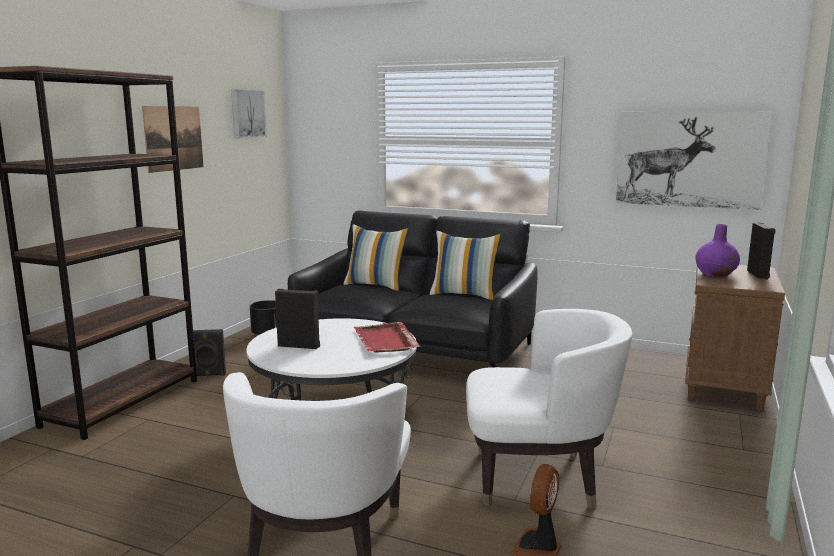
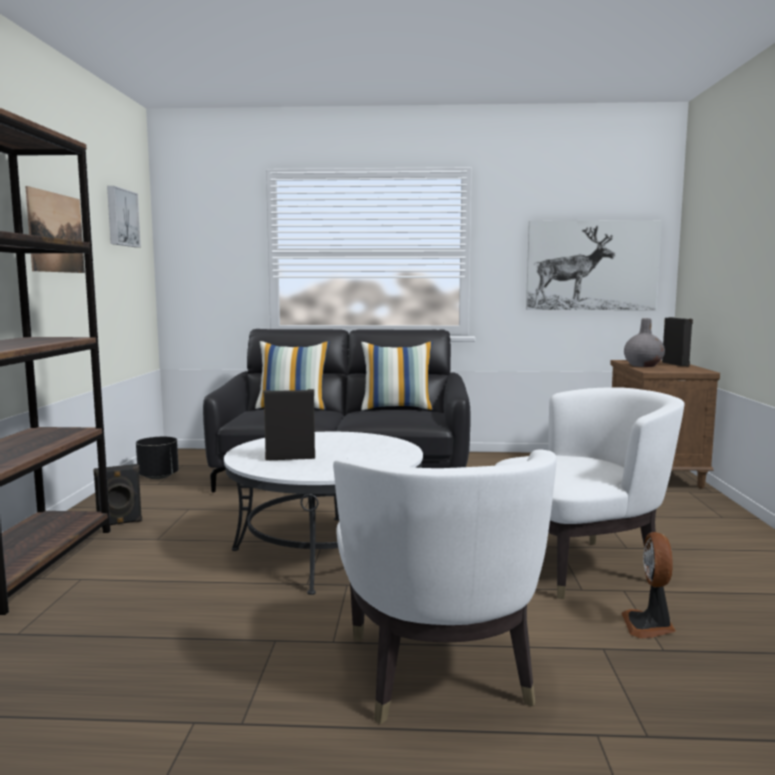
camera: 20 degrees left, 5 degrees down
(385, 340) = (380, 445): red tray -> none
(716, 274) = (643, 365): purple vase -> grey vase

